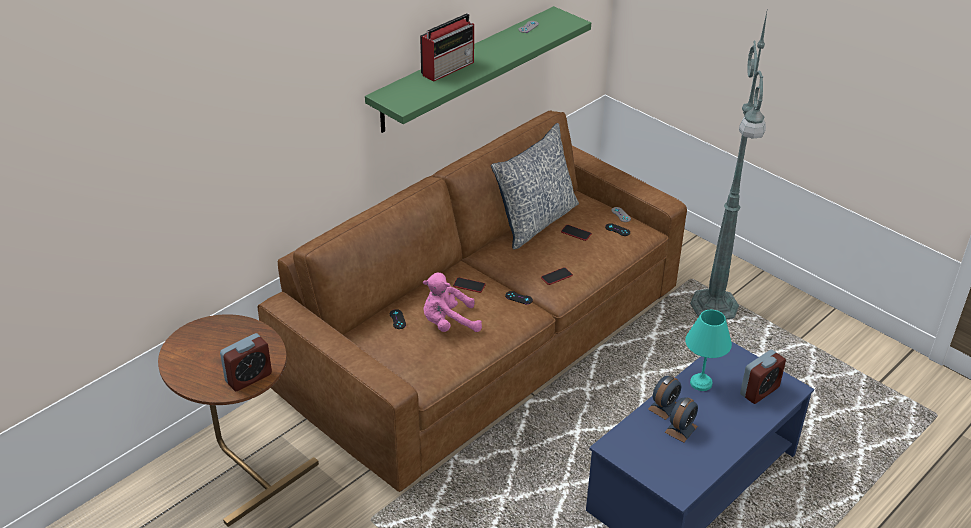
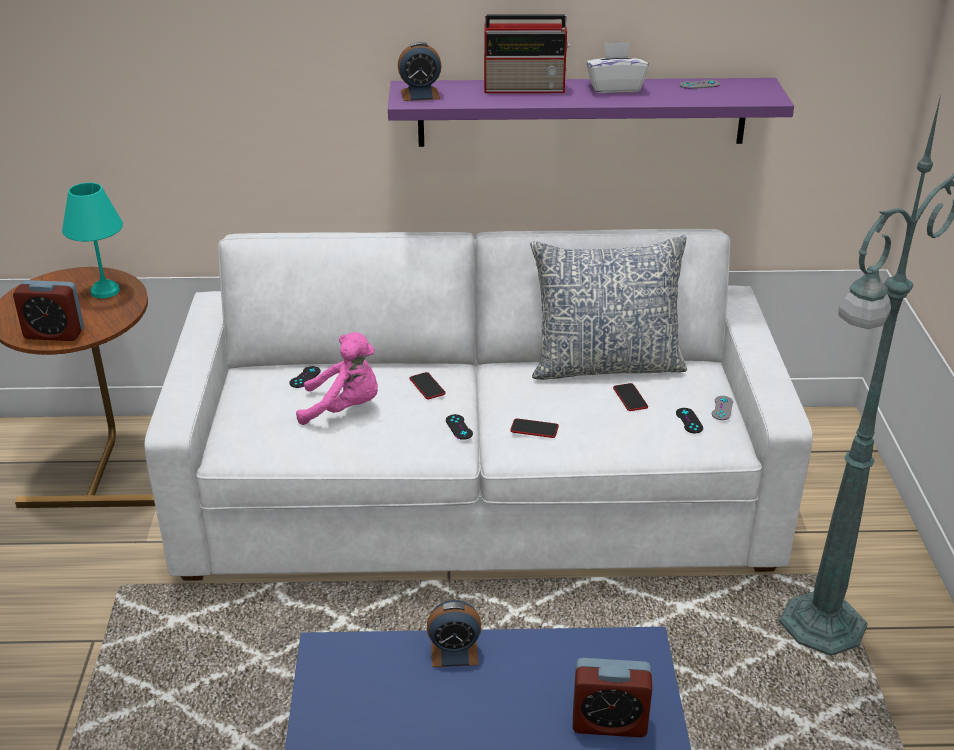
camera: 45 degrees right, 5 degrees down
(448, 323) = (344, 408): pink plush toy -> pink plush toy turned 150 degrees clockwise
(465, 69) = (582, 112): green shelf -> purple shelf
(483, 341) = (477, 492): brown sofa -> white sofa
(492, 47) = (615, 88): none -> white tissue box
(681, 429) = (433, 691): alarm clock -> alarm clock (420, 94)
(702, 383) = (546, 659): turquoise table lamp -> turquoise table lamp (106, 291)

